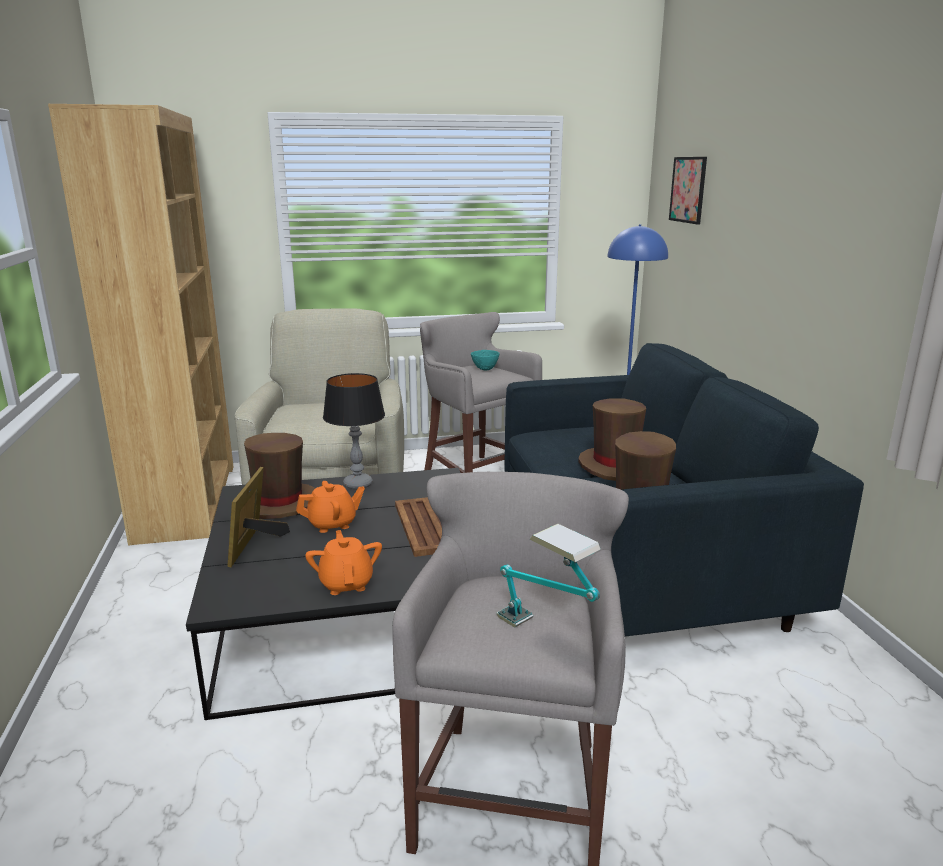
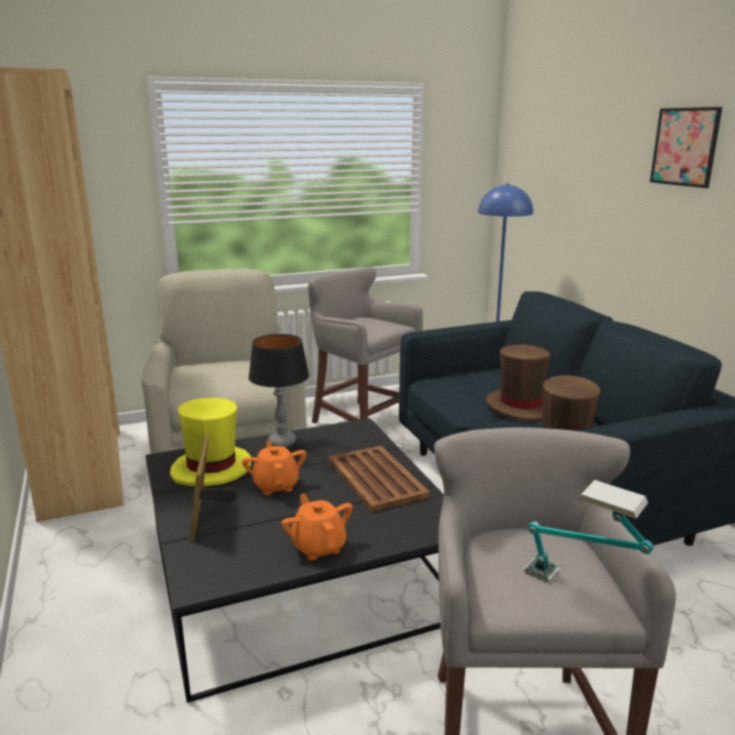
camera: 10 degrees left, 0 degrees up
(278, 504) = (211, 469): brown hat -> yellow hat
(332, 524) = (276, 485): orange teapot -> orange teapot turned 75 degrees counterclockwise
(485, 369) = (368, 321): turquoise bowl -> none
(688, 189) = (543, 151): picture -> picture (685, 147)

